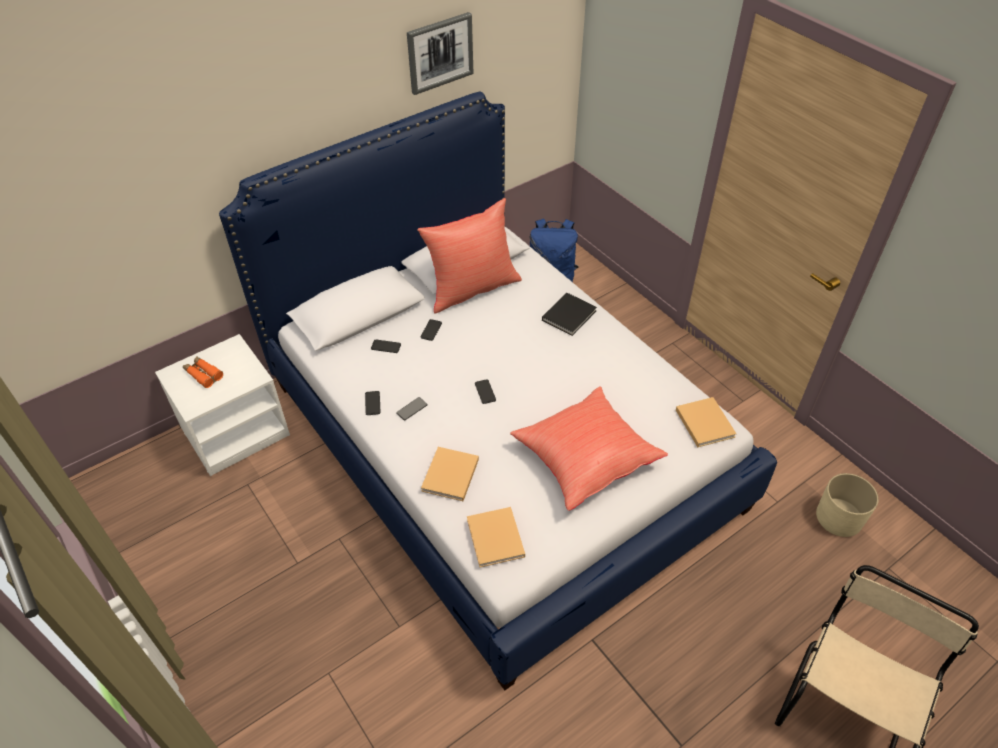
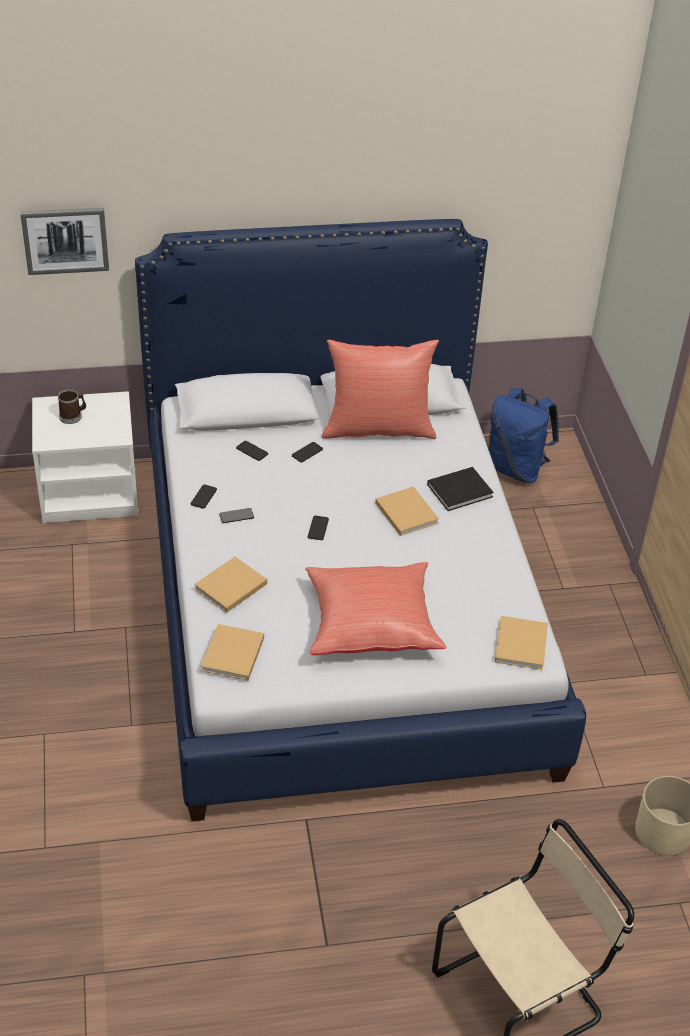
camera: 25 degrees right, 5 degrees down
(203, 374) = (73, 416): orange binoculars -> mug
(440, 53) = (421, 166): picture -> picture (65, 240)
(542, 349) = (405, 512): none -> beige book

